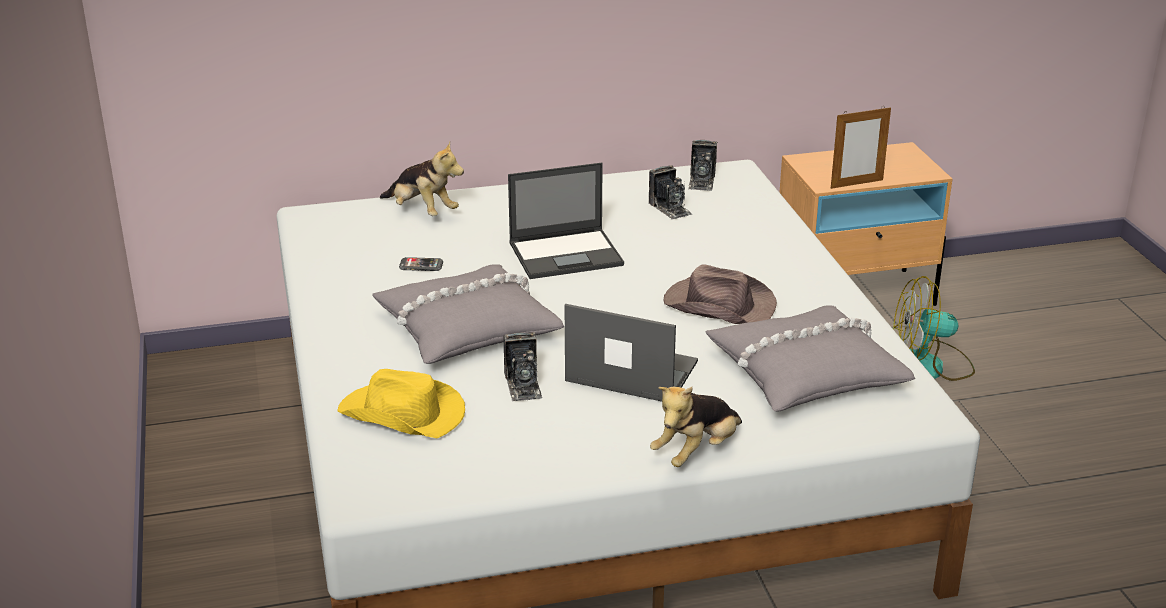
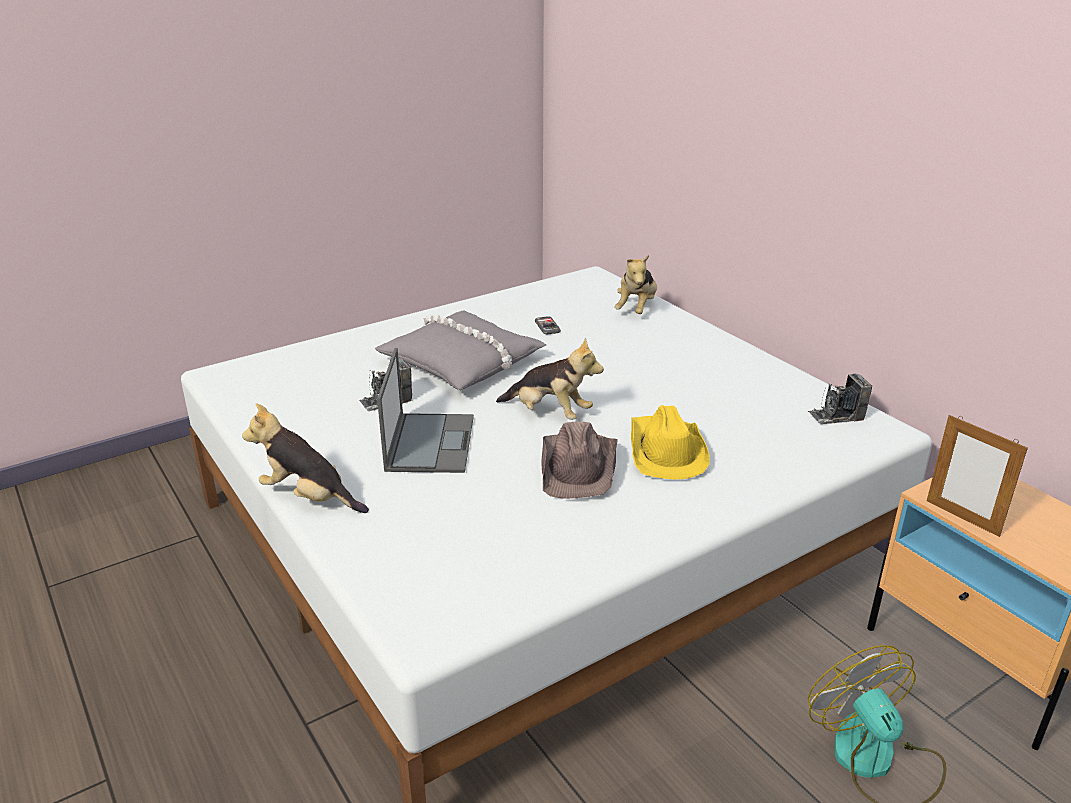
camera: 70 degrees right, 0 degrees up
(403, 414) = (326, 365): yellow hat -> yellow hat (665, 450)
(567, 254) = (616, 378): laptop -> none
(614, 300) = (549, 413): none -> plush toy
(670, 208) = (756, 409): camera -> none
(805, 372) = (475, 538): grey pillow -> none

